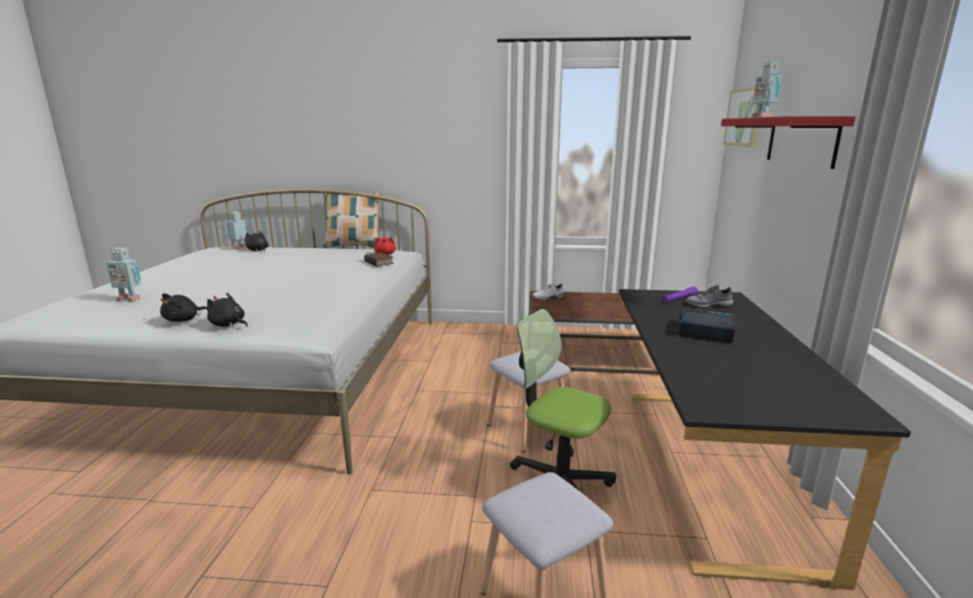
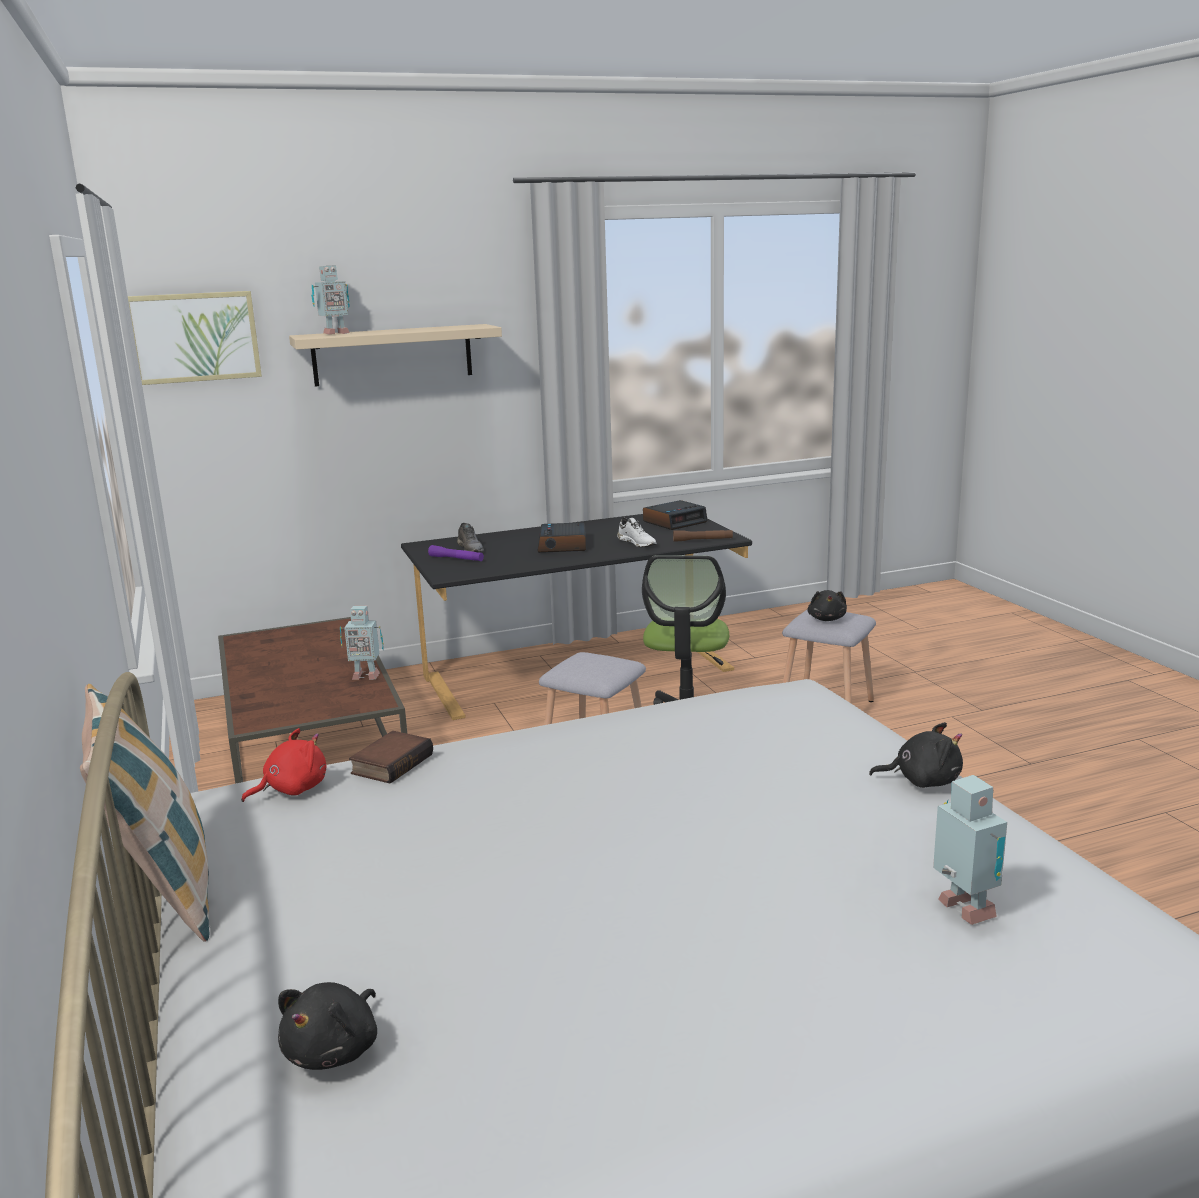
camera: 115 degrees left, 0 degrees up
(228, 325) = (875, 740): black plush toy -> black plush toy (827, 619)
(240, 248) = (300, 1145): toy robot -> toy robot (365, 676)
(548, 297) = (277, 713): white shoe -> white shoe (637, 543)
(696, 391) = (702, 540): none -> brown flashlight
(801, 141) = (392, 355): red shelf -> beige shelf
(805, 399) = (675, 522): none -> alarm clock

